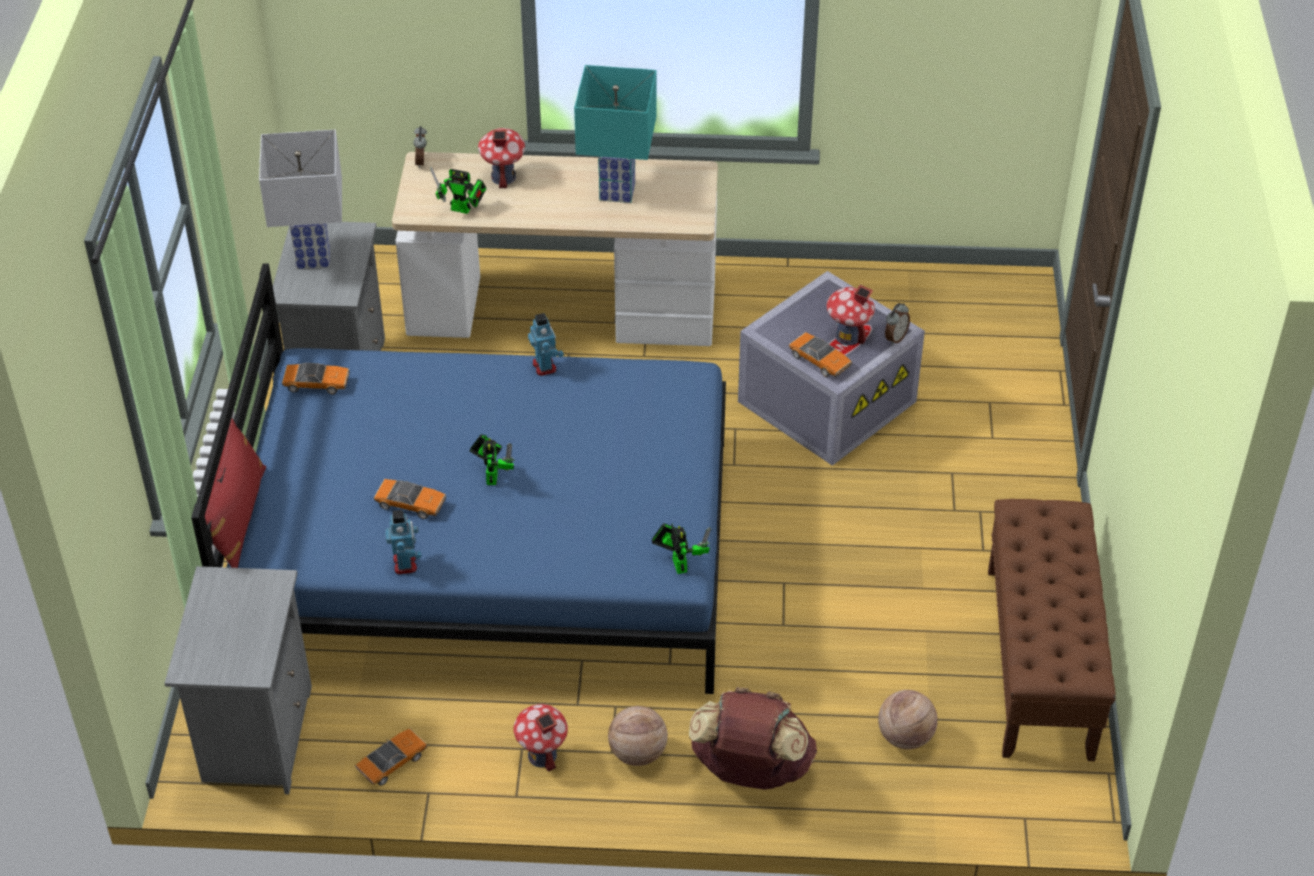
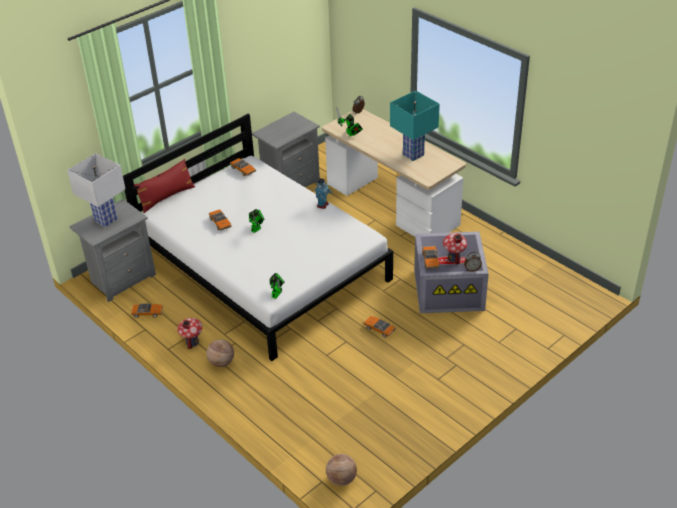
camera: 45 degrees right, 5 degrees down
(314, 258) = (284, 126): white table lamp -> white table lamp (105, 220)
(406, 564) = (193, 240): toy robot -> none
(487, 547) = (263, 266): blue bed -> white bed
(503, 177) = (379, 130): toy house -> none
(750, 770) = (249, 394): brown backpack -> none
(806, 529) = (379, 329): none -> toy car
(905, 737) = (317, 422): basketball -> basketball (341, 479)
(1039, 662) = (404, 433): brown bench -> none

